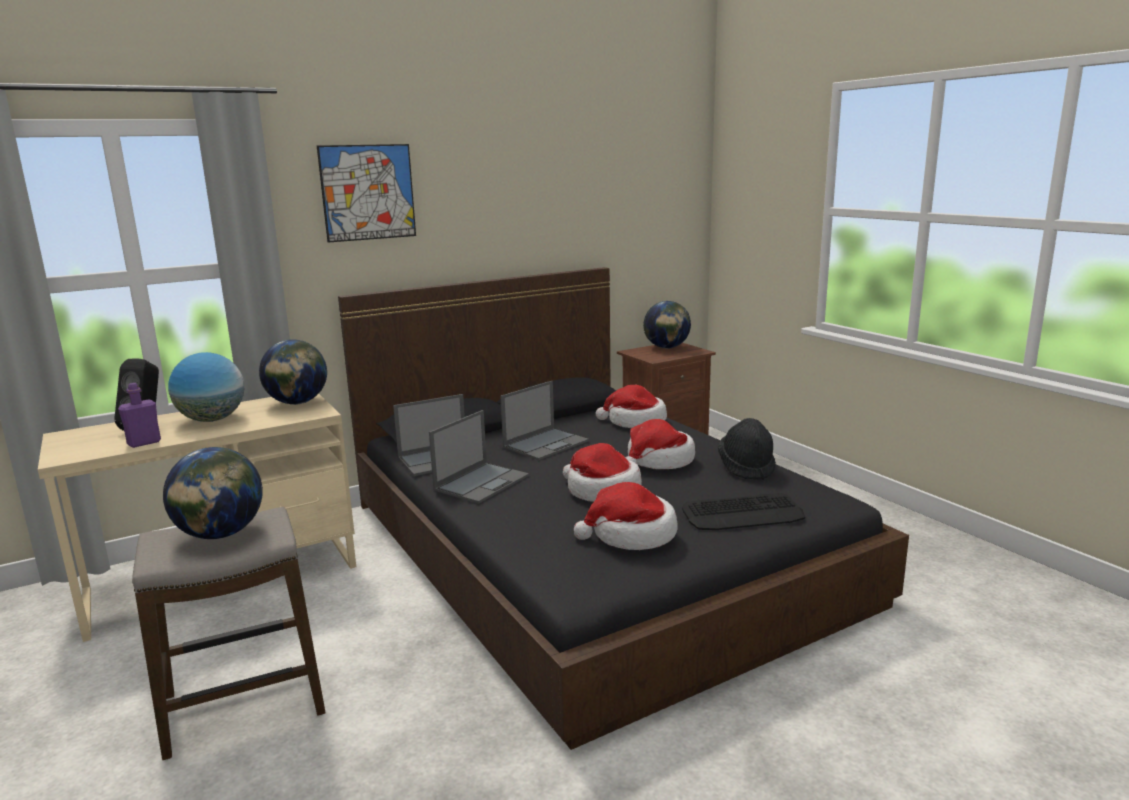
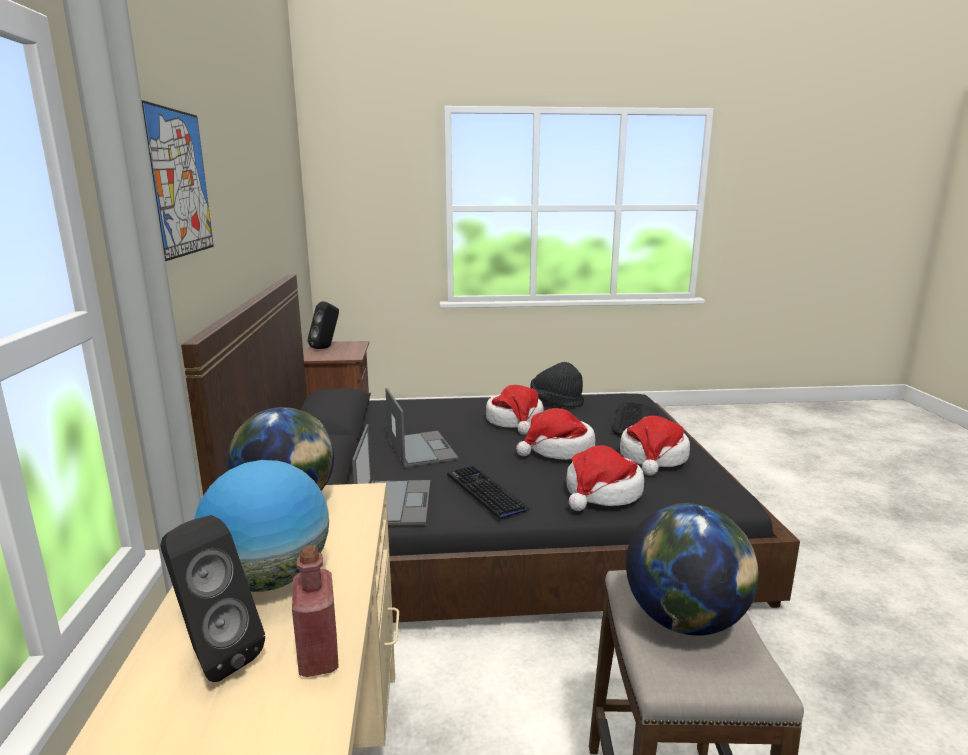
camera: 65 degrees left, 0 degrees up
(144, 443) = (318, 657): purple bottle -> red bottle
(482, 482) = (486, 492): laptop -> keyboard
(635, 422) = (416, 409): hat -> hat (602, 493)
(666, 348) = (326, 347): globe -> black speaker

